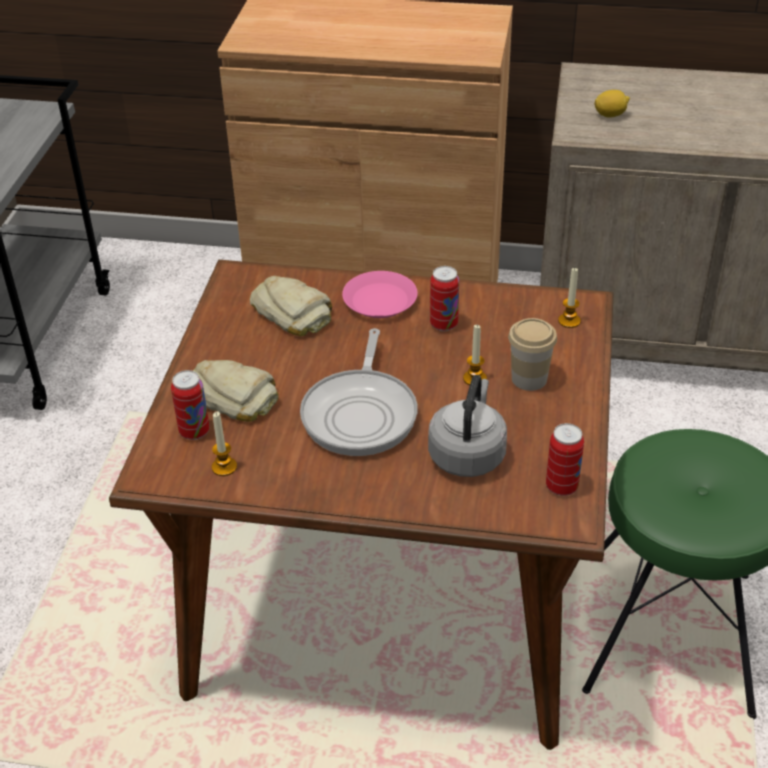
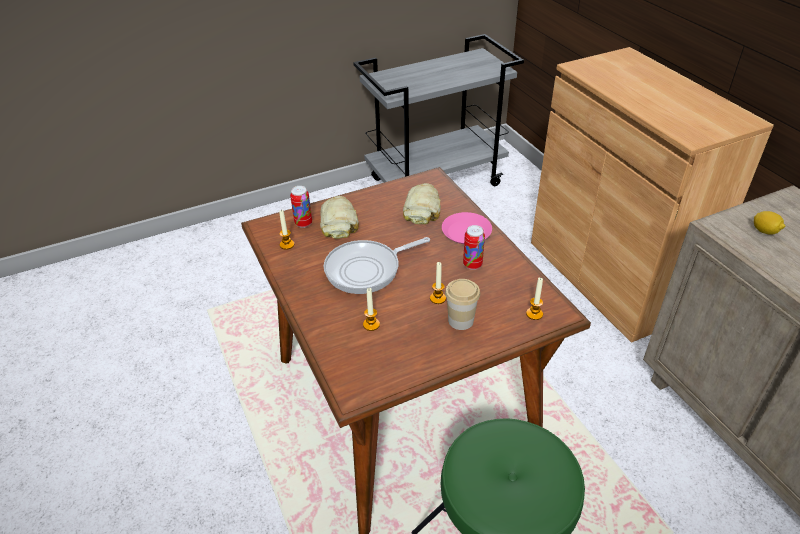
camera: 55 degrees right, 0 degrees up
(467, 454) = (371, 324): grey kettle -> candle
(561, 487) = (377, 377): can -> none

